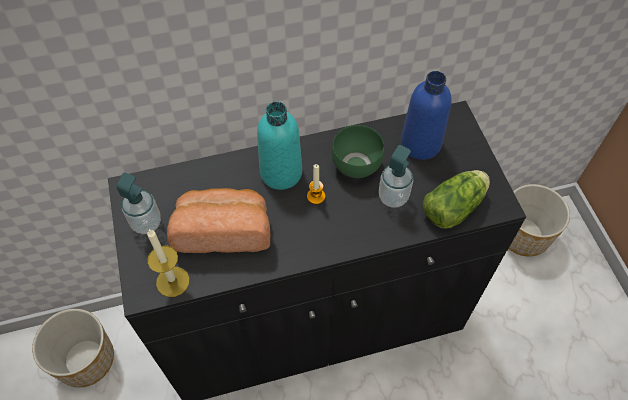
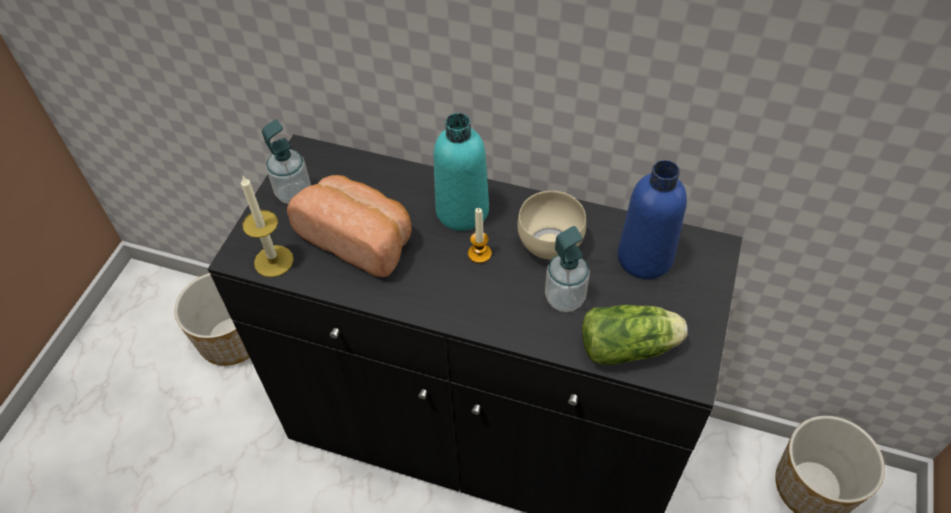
camera: 35 degrees right, 5 degrees down
(357, 164) = (552, 243): green bowl -> beige bowl

